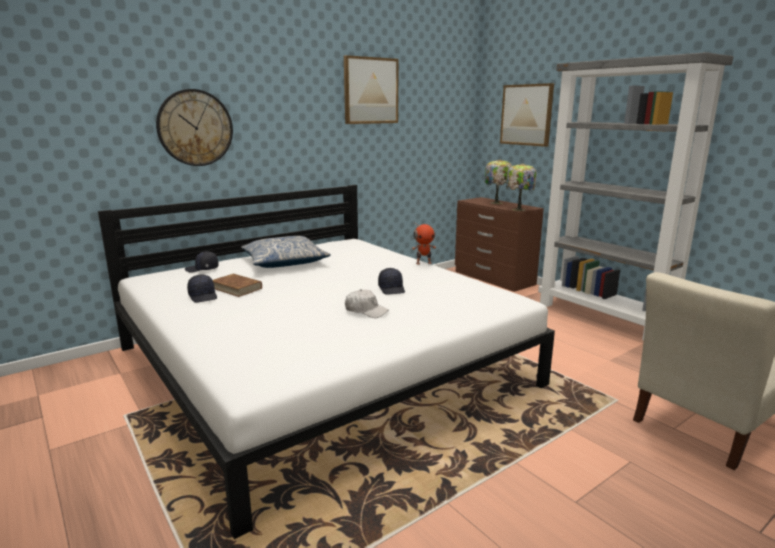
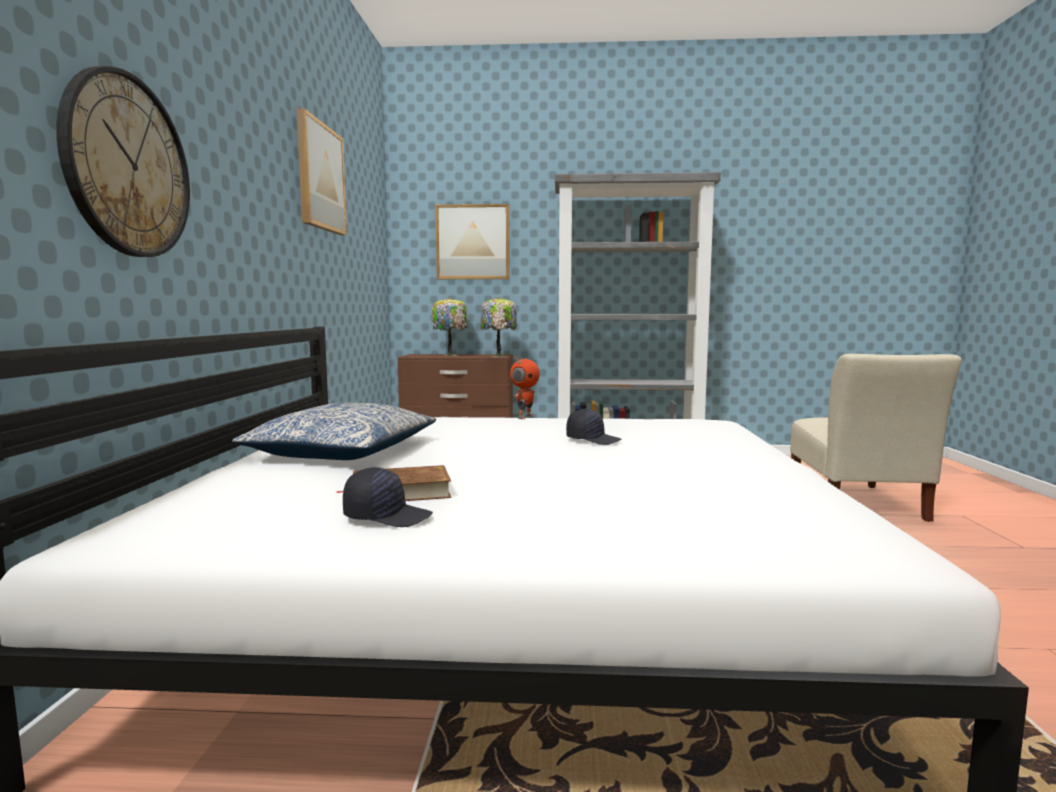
camera: 50 degrees left, 10 degrees down
(202, 269) = (216, 493): black cap -> none
(366, 311) = (654, 460): white cap -> none

